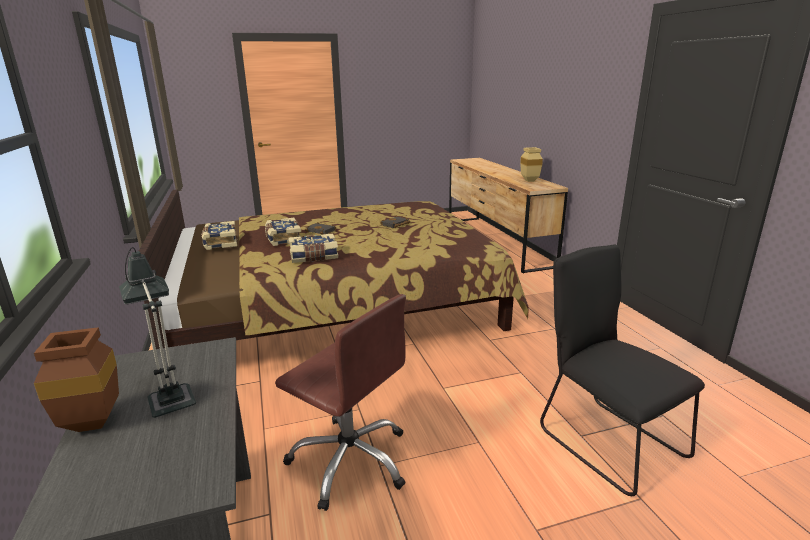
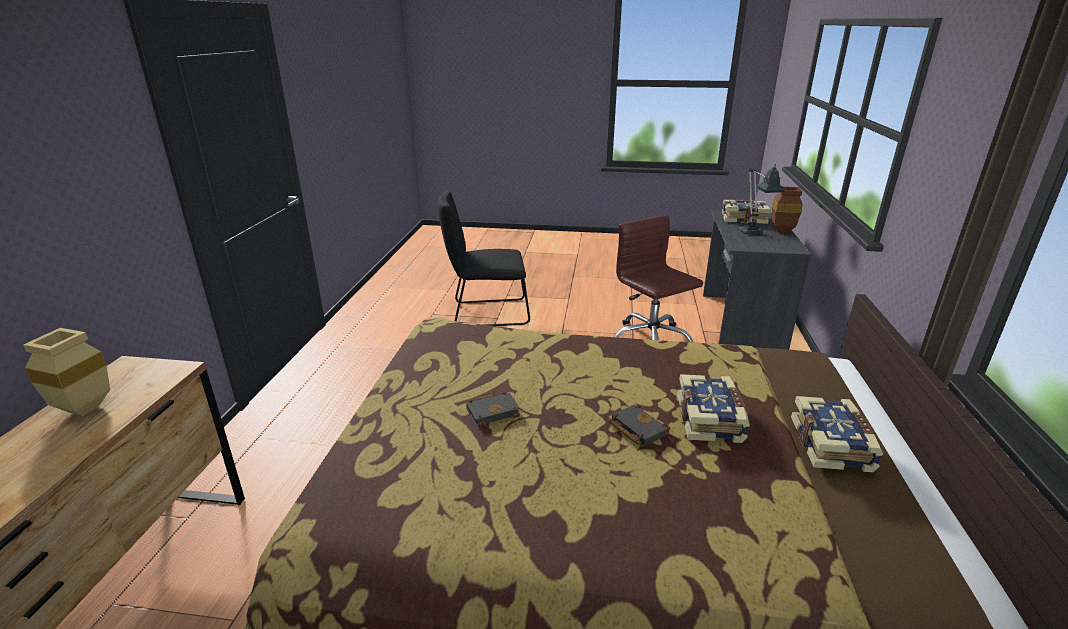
camera: 155 degrees left, 5 degrees up
(314, 257) = (662, 360): book -> book (743, 219)
(605, 440) = (487, 313): black chair -> black chair turned 90 degrees clockwise

